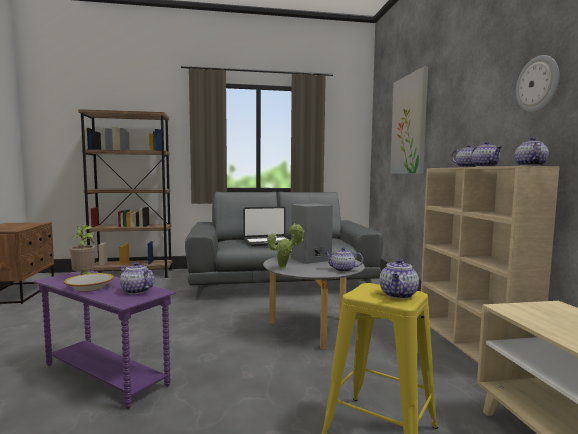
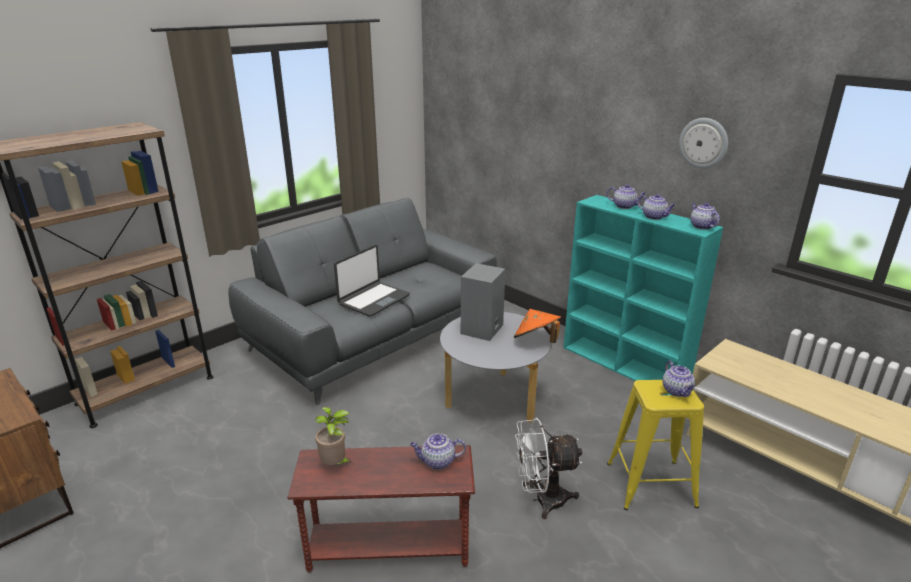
camera: 35 degrees left, 20 degrees up
(89, 288) = (382, 479): bowl -> none
(104, 375) = (389, 549): purple side table -> brown side table
(254, 397) = (542, 500): none -> white fan
(284, 268) = (484, 357): potted plant -> none
(342, 270) = (536, 341): teapot -> orange hat
(409, 125) = (509, 115): picture -> none
(471, 344) = (625, 365): beige bookcase -> turquoise bookcase

